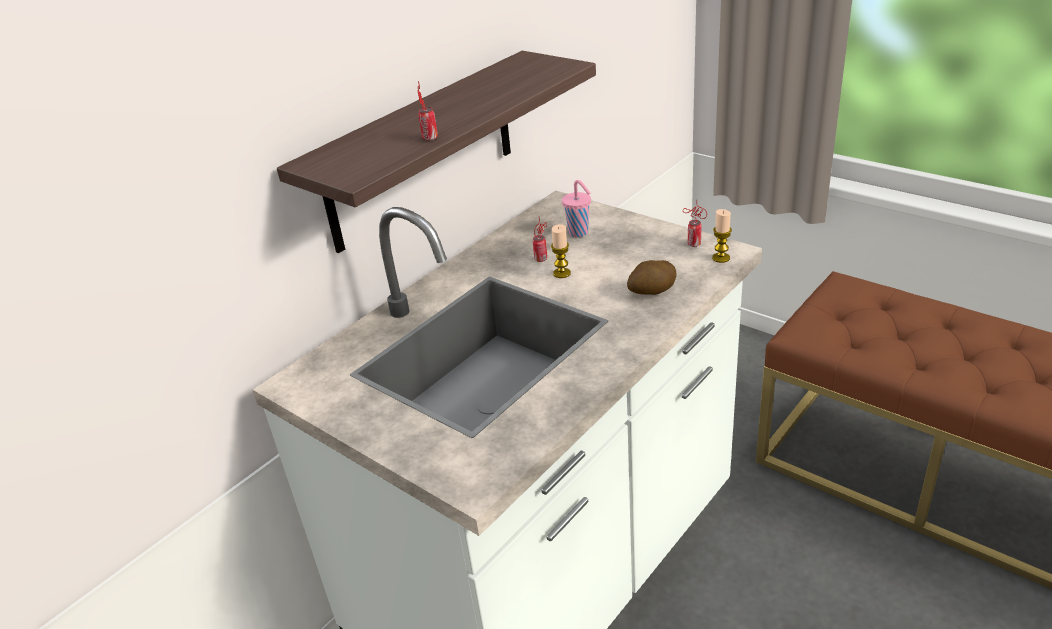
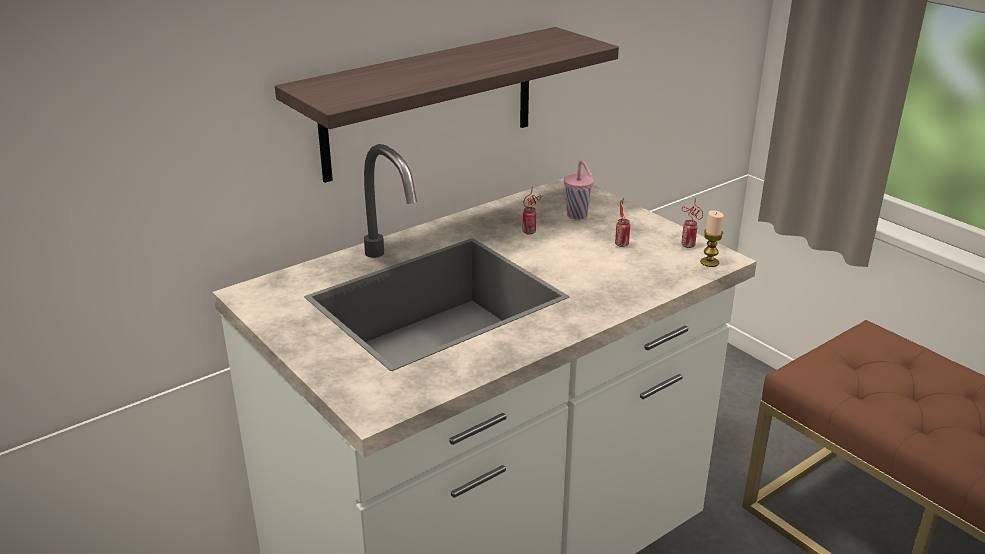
camera: 10 degrees right, 5 degrees down
(430, 139) = (423, 84): can -> can (622, 245)
(562, 273) = (543, 248): candle -> none
(651, 291) = (624, 279): potato -> none

